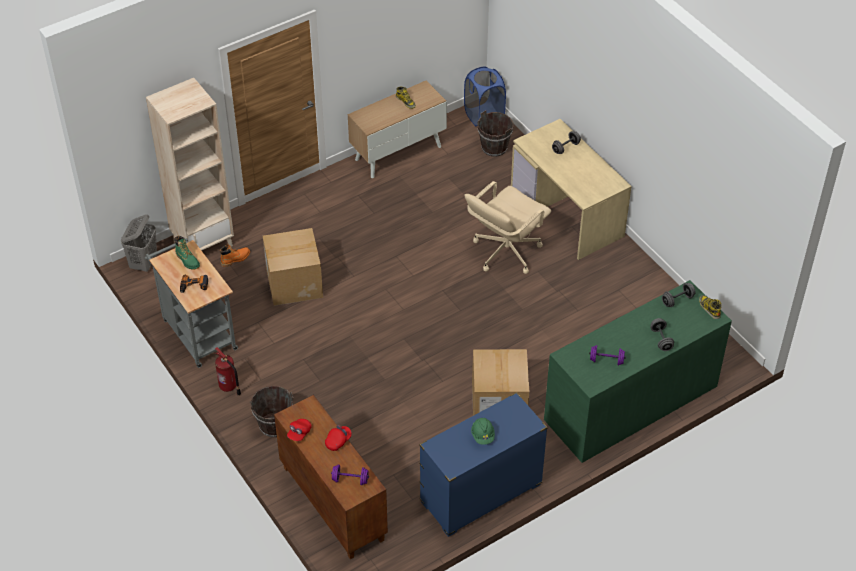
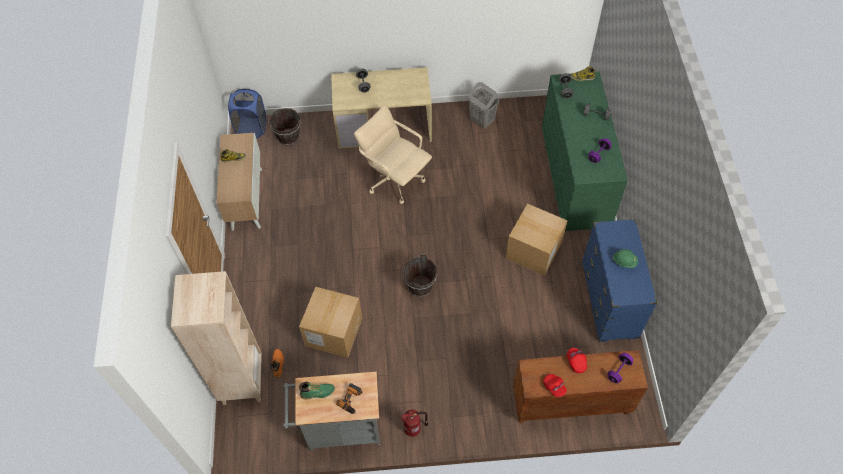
camera: 60 degrees left, 10 degrees up
(144, 263) = (232, 440): grey laundry basket -> grey laundry basket (481, 121)
(274, 425) = (472, 411): brown bucket -> brown bucket (420, 286)
(505, 251) = (395, 179): beige office chair -> beige office chair turned 150 degrees clockwise

